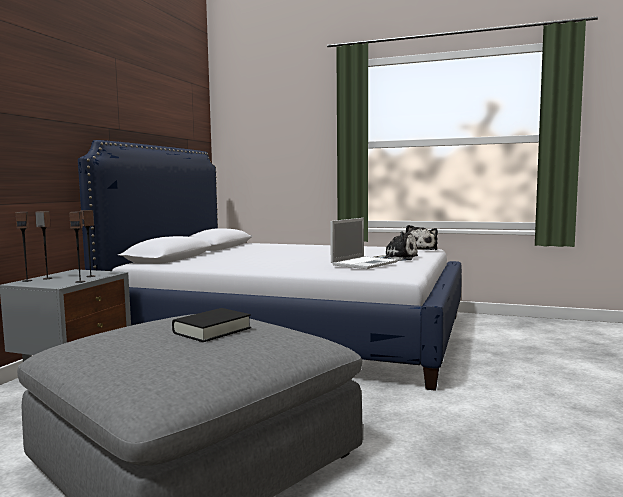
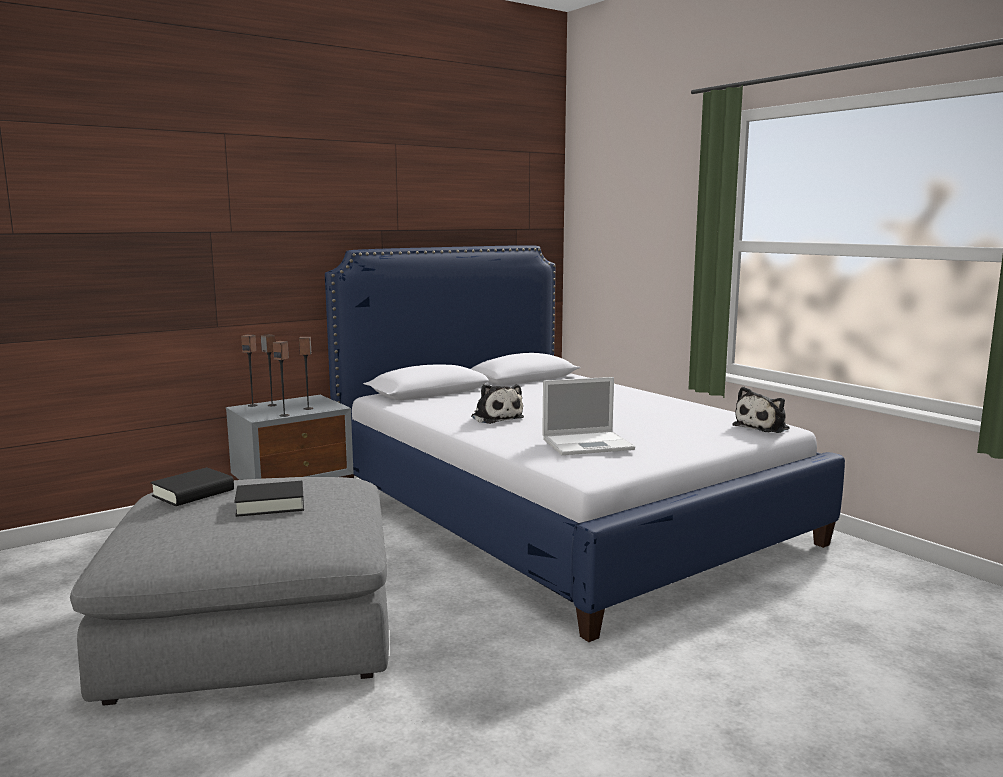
camera: 35 degrees right, 5 degrees up
(115, 338) = (193, 493): none -> black book
(398, 258) = (672, 440): plush toy -> plush toy (496, 418)

